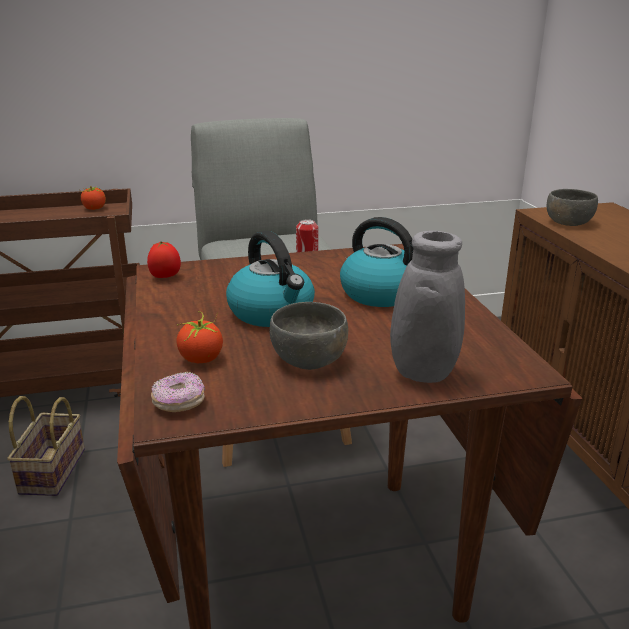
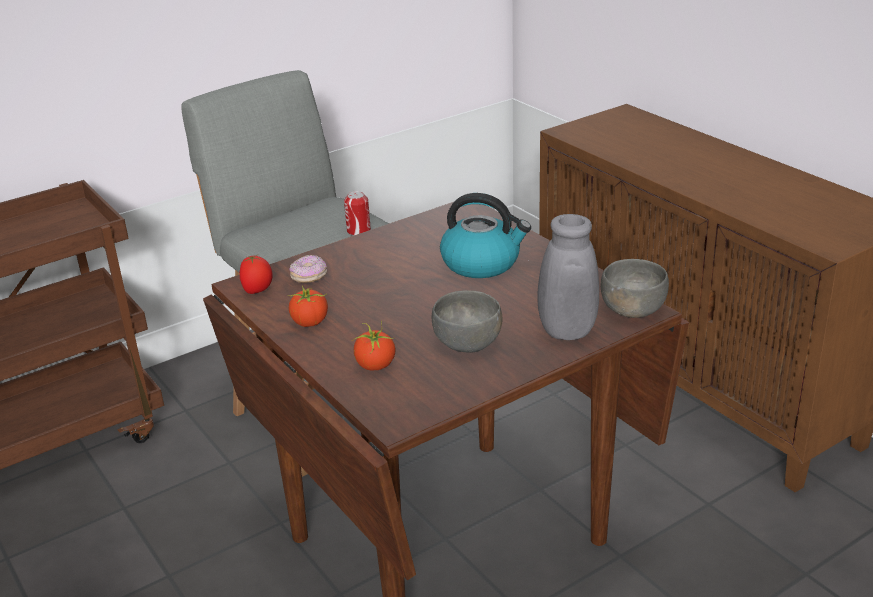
camera: 20 degrees left, 5 degrees up
(52, 470) = (106, 535): basket -> none
(94, 208) = (51, 215): tomato -> tomato (310, 322)
(179, 403) = (394, 407): donut -> donut (309, 277)
(272, 312) = (398, 305): kettle -> none
(568, 223) = (598, 140): grey bowl -> grey bowl (632, 309)

